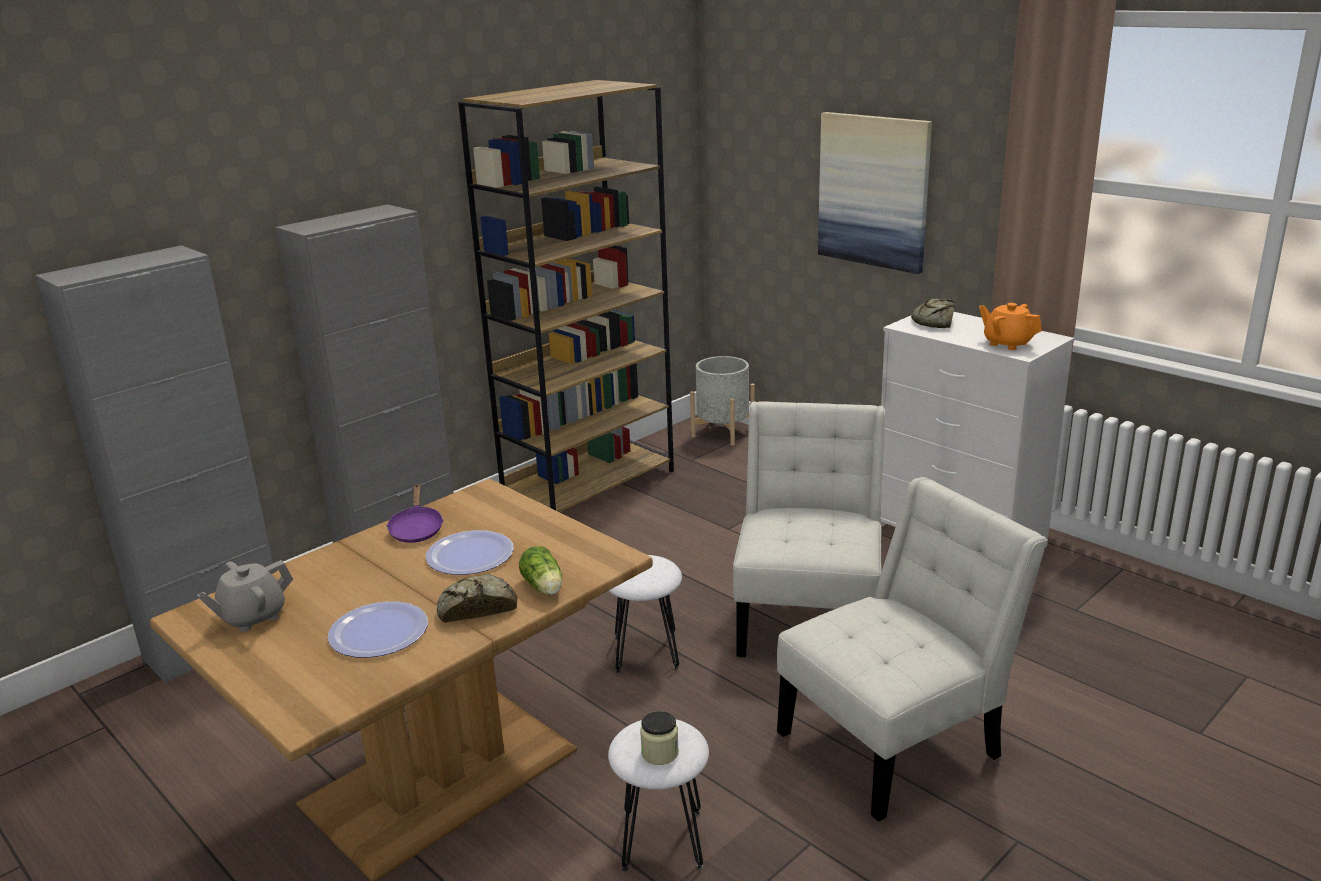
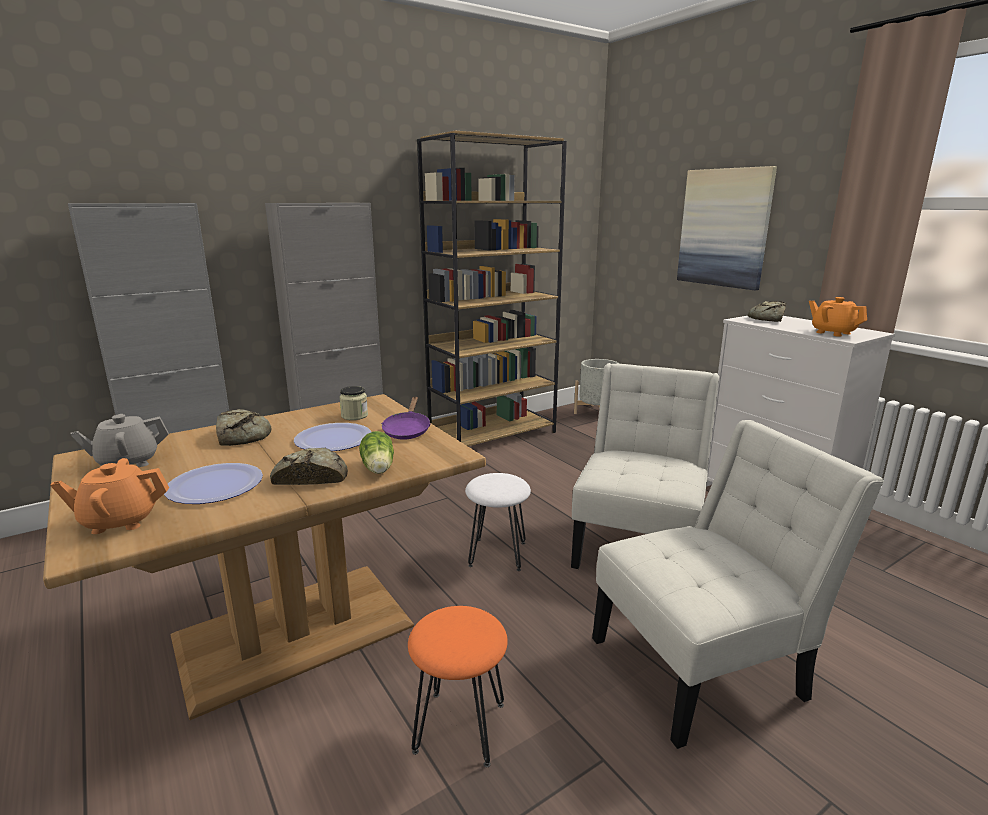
camera: 10 degrees right, 5 degrees down
(311, 685) = (120, 521): none -> orange teapot
(359, 562) = (244, 435): none -> bread
(416, 529) = (305, 418): purple frying pan -> purple frying pan (407, 430)
(660, 753) = (455, 641): jar -> jar (354, 416)
(662, 840) = (459, 728): white stool -> orange stool

